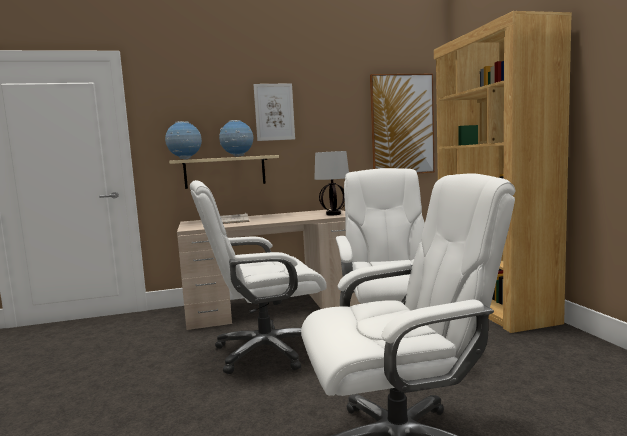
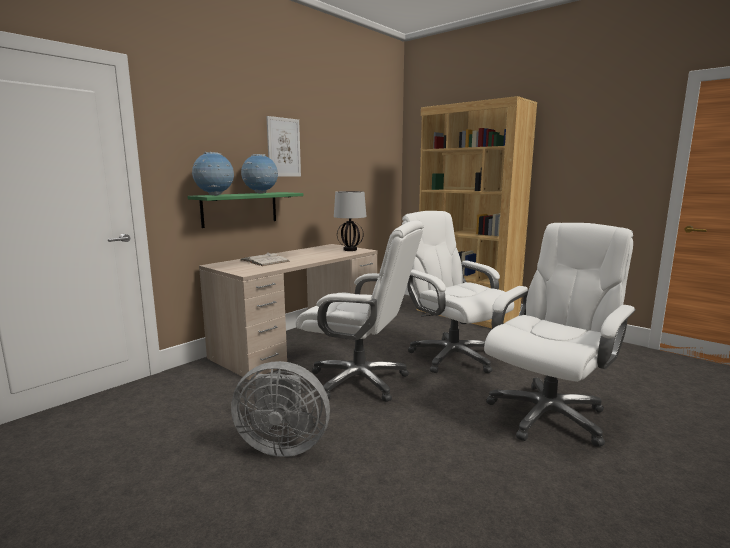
camera: 35 degrees left, 5 degrees up
(121, 388) = (282, 445): none -> grey fan
(225, 172) = (240, 209): beige shelf -> green shelf
(265, 351) = (360, 380): white office chair -> white office chair turned 105 degrees counterclockwise
(402, 125) = (375, 167): picture -> none

